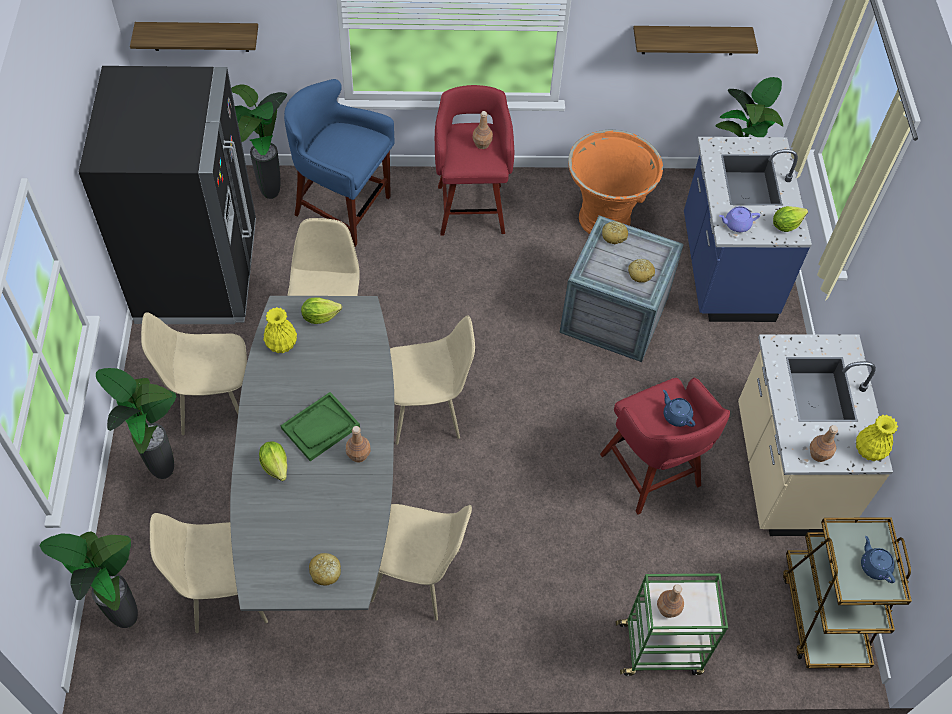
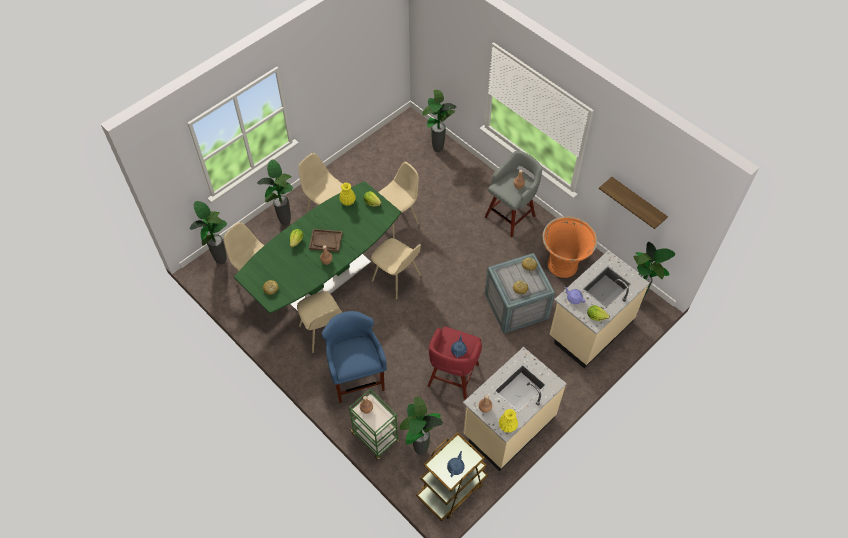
camera: 50 degrees right, 0 degrees up
(198, 273) = (376, 160): black fridge -> none
(199, 36) = (435, 59): shelf -> none
(320, 427) = (325, 241): green tray -> brown tray
(324, 497) = (325, 277): grey dining table -> green dining table
(342, 208) = (458, 176): blue stool -> blue stool (357, 377)
(471, 207) = (511, 215): red stool -> grey stool
(725, 269) = (589, 329): blue counter -> beige counter
(732, 607) = (420, 451): none -> potted plant

